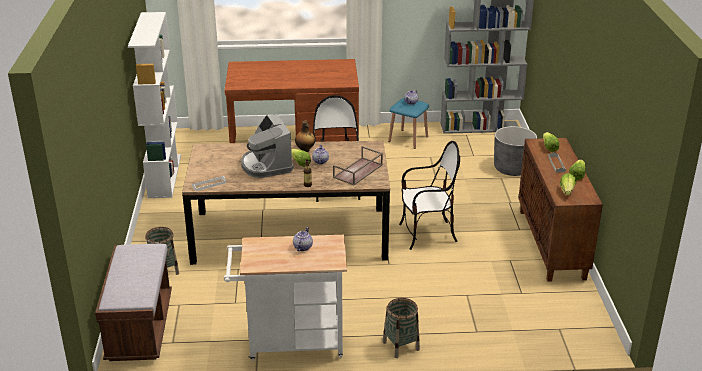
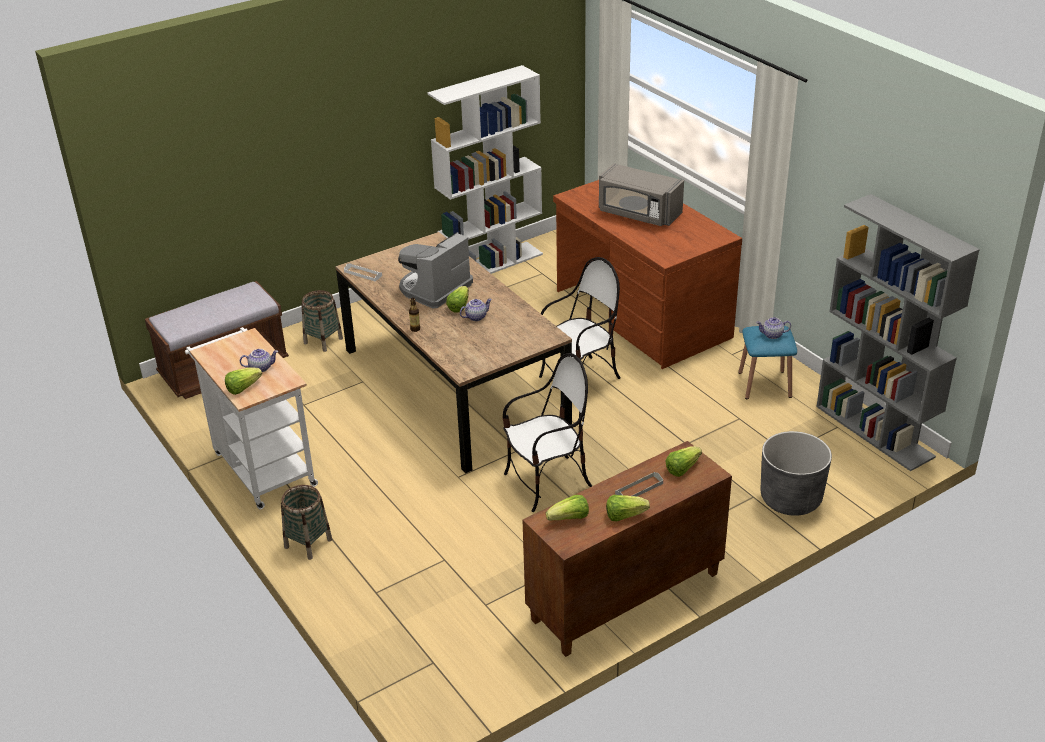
camera: 60 degrees right, 5 degrees up
(287, 74) = (639, 214): none -> grey microwave
(305, 150) = (492, 298): bottle -> none
(321, 261) = (243, 388): none -> lettuce
(358, 171) = (477, 349): brown tray -> none
(427, 234) = (547, 483): chair -> chair turned 75 degrees counterclockwise

